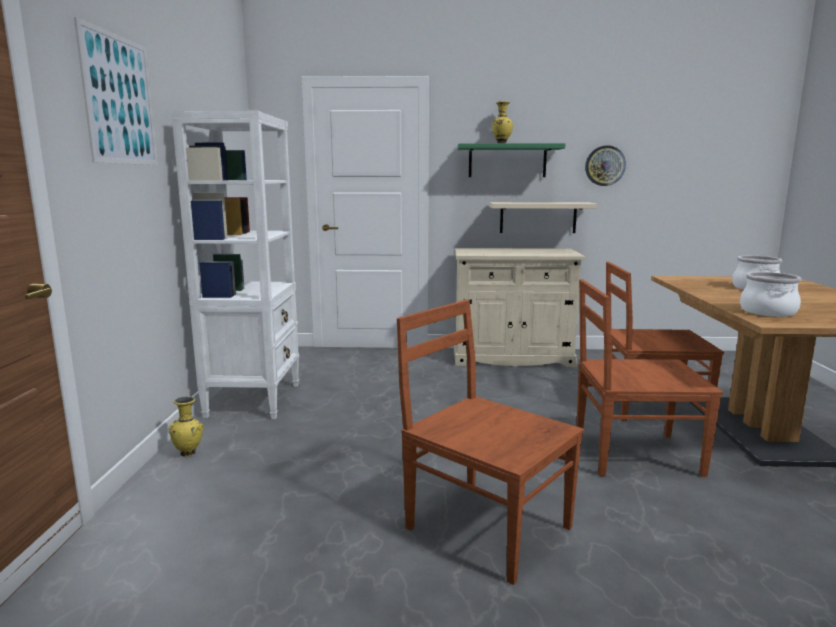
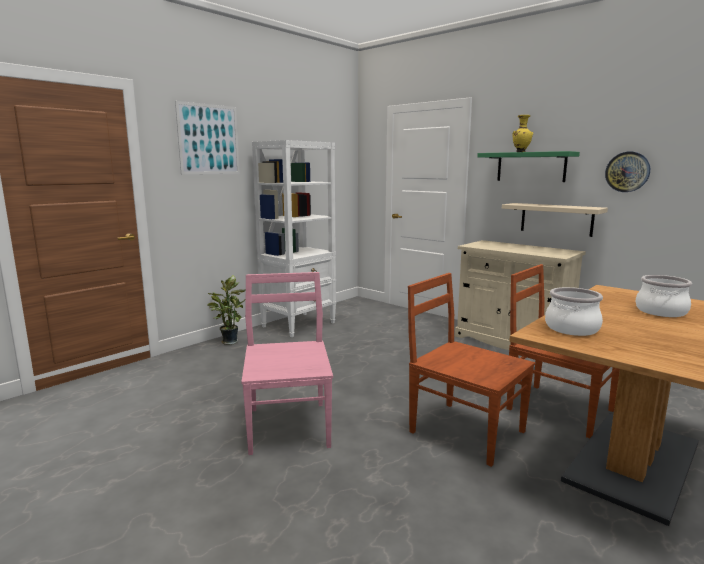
camera: 40 degrees right, 0 degrees up
(189, 453) = (229, 341): yellow vase -> potted plant
(485, 526) = (289, 425): brown chair -> pink chair

